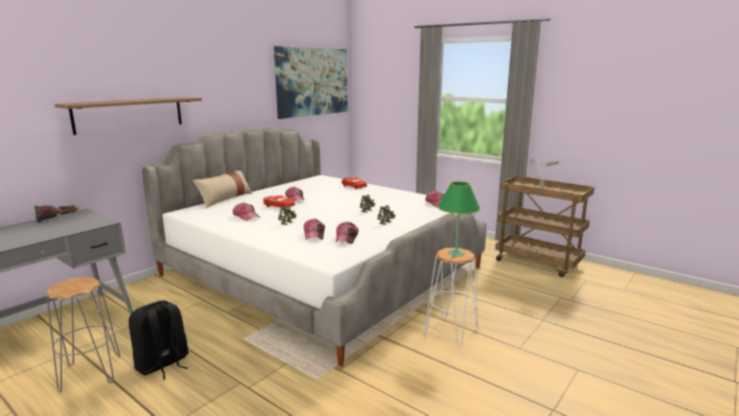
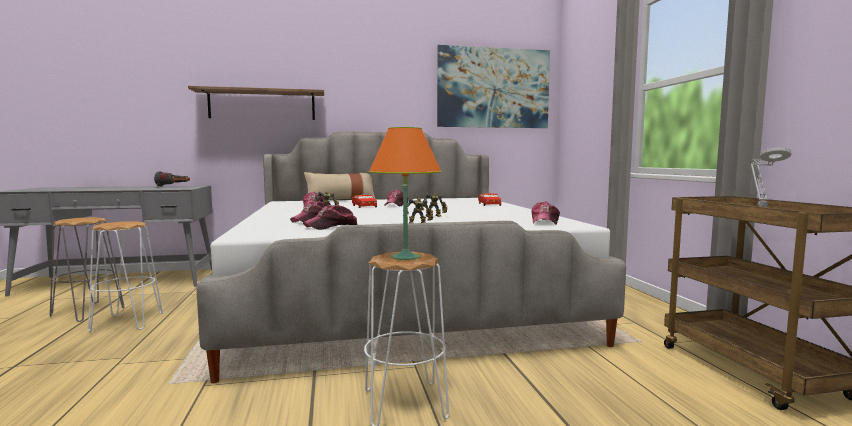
camera: 40 degrees right, 10 degrees down
(162, 364) = (126, 322): black backpack -> white stool
(456, 253) = (405, 257): green table lamp -> orange table lamp

